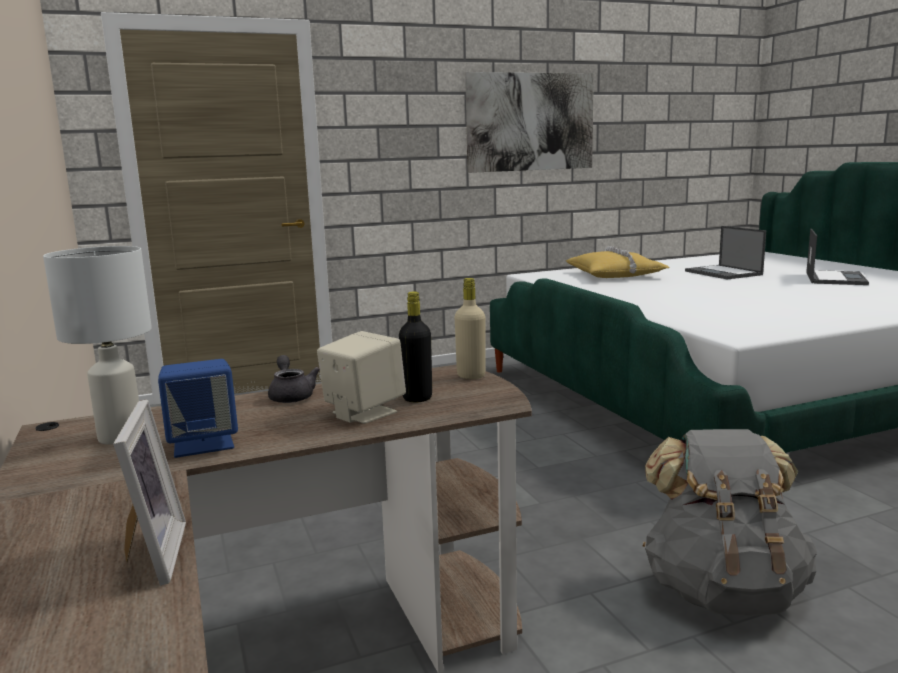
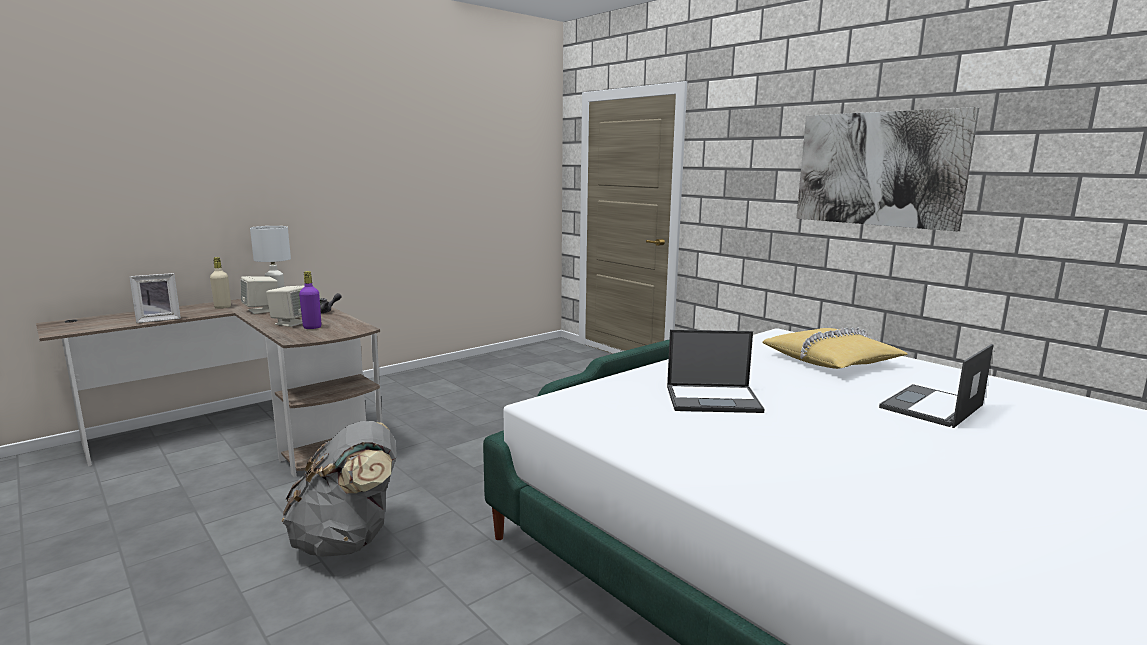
camera: 70 degrees right, 0 degrees up
(204, 443) = (261, 310): blue speaker -> beige speaker
(417, 398) = (312, 327): black bottle -> purple bottle
(471, 376) = (351, 332): beige bottle -> beige bottle (222, 307)
(835, 278) = (1000, 475): laptop -> laptop (714, 399)

